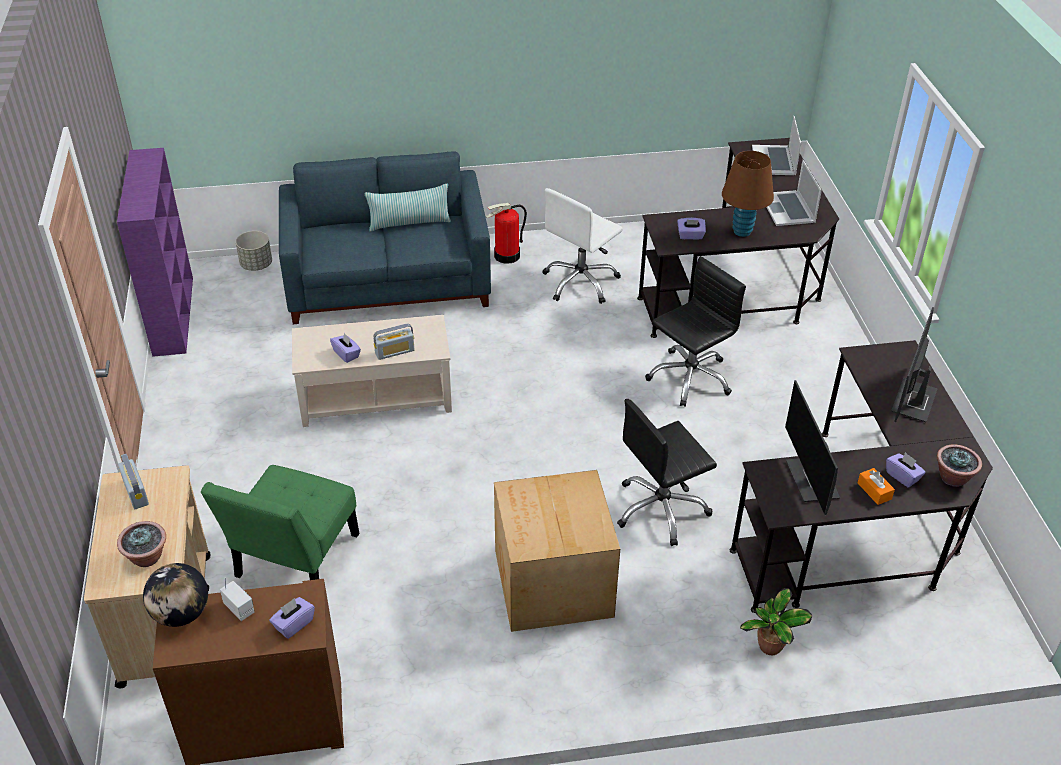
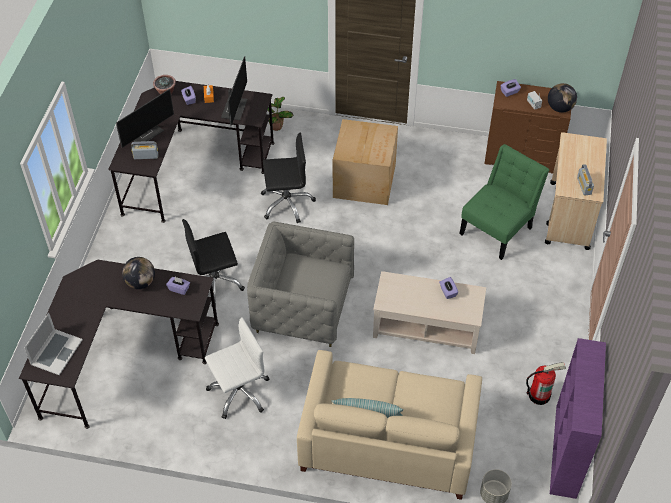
camera: 160 degrees left, 10 degrees up
(147, 558) = (576, 150): potted plant -> none
(388, 280) = (388, 440): blue sofa -> beige sofa
(395, 352) = (415, 285): radio -> radio (146, 156)
(507, 256) = (282, 440): fire extinguisher -> fire extinguisher (539, 395)
(553, 378) = (303, 308): none -> grey armchair
(742, 231) = (140, 282): brown table lamp -> globe
(788, 208) = (90, 295): laptop -> none

